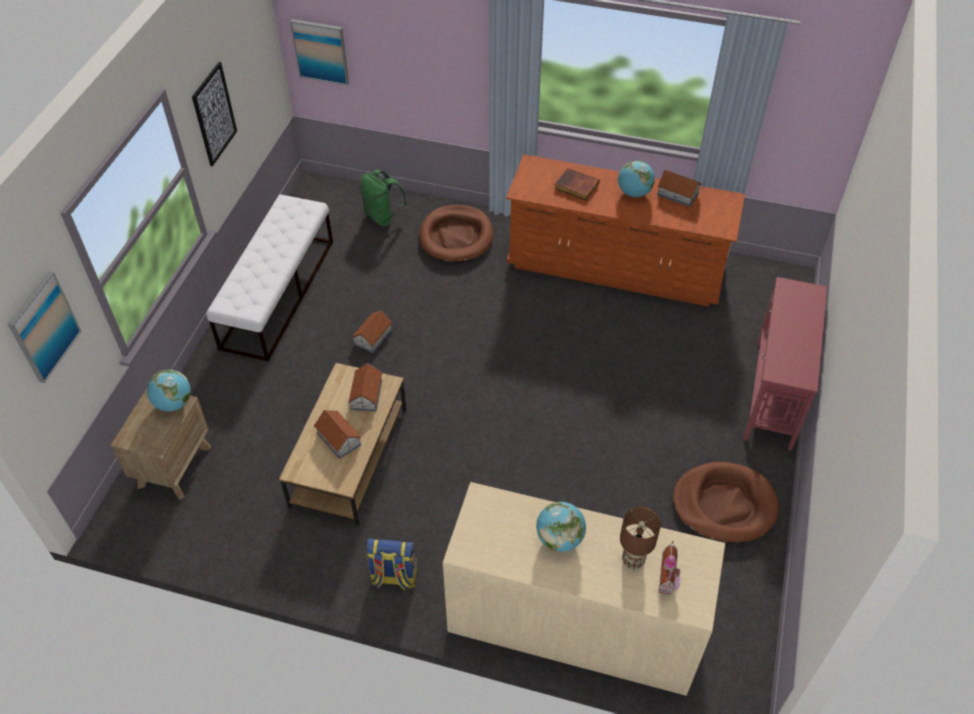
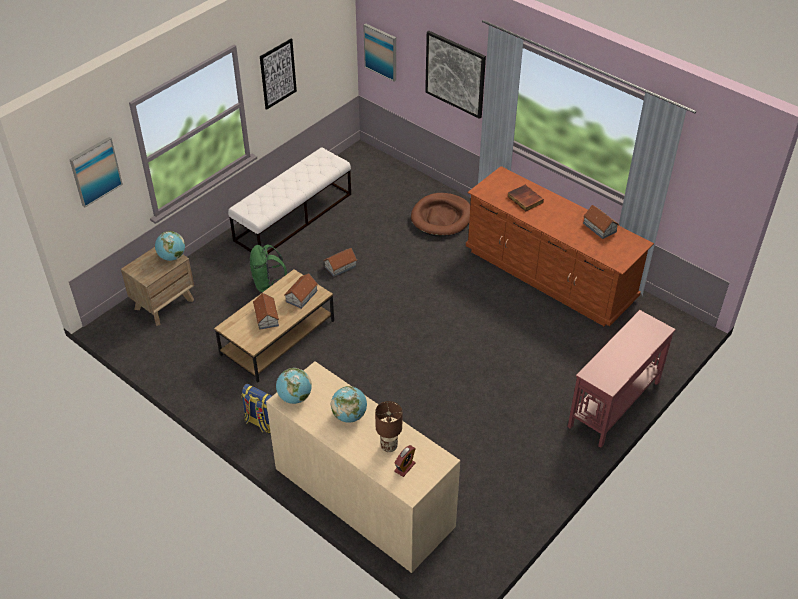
camera: 25 degrees right, 5 degrees down
(383, 217) = (397, 188): green backpack -> green backpack (268, 284)
(438, 55) = (455, 74): none -> picture
(634, 193) = (566, 217): globe -> globe (295, 397)
(669, 580) = (404, 467): toy house -> alarm clock
(724, 505) = (522, 464): brown dog bed -> none

